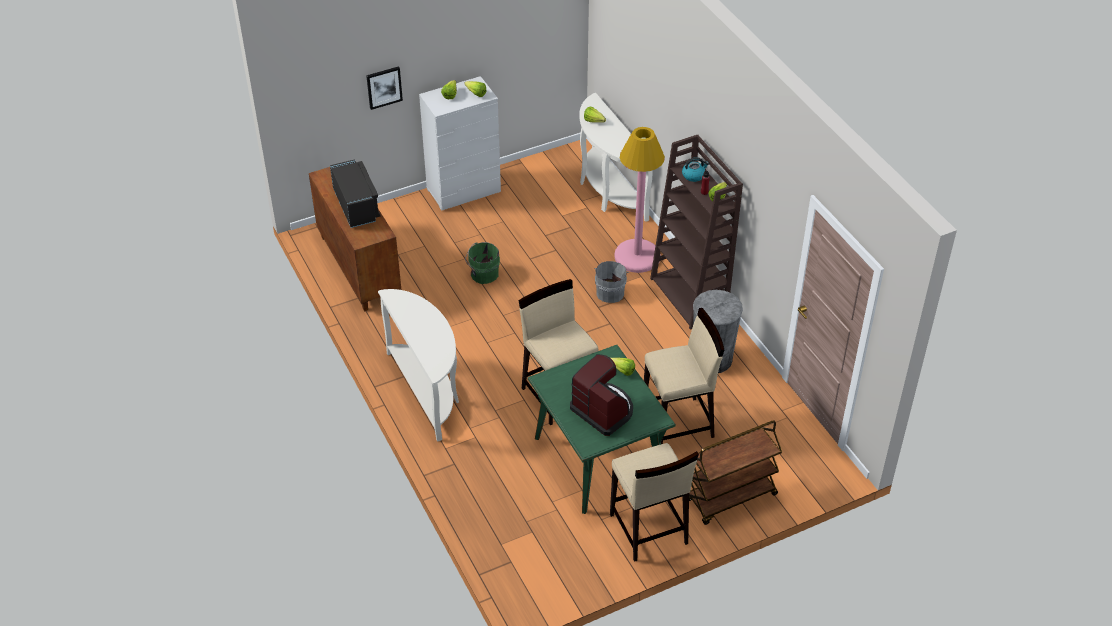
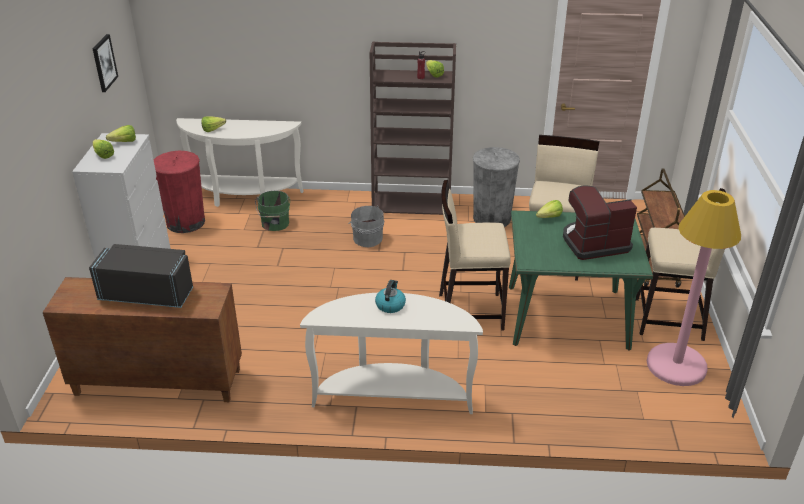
camera: 60 degrees left, 10 degrees down
(384, 87) = (47, 172): picture -> picture (104, 63)
(483, 274) = (266, 300): green bucket -> green bucket (275, 224)
(544, 179) = (186, 222): none -> red trash can
(637, 257) = (339, 211): pink floor lamp -> pink floor lamp (676, 365)
(694, 175) = (394, 75): kettle -> kettle (390, 305)

